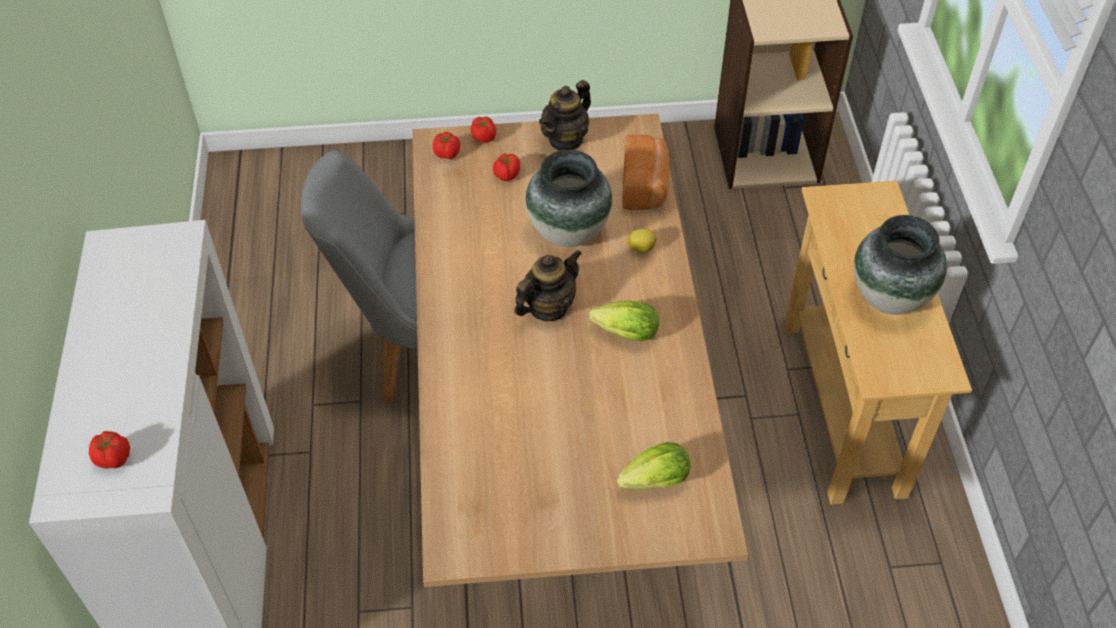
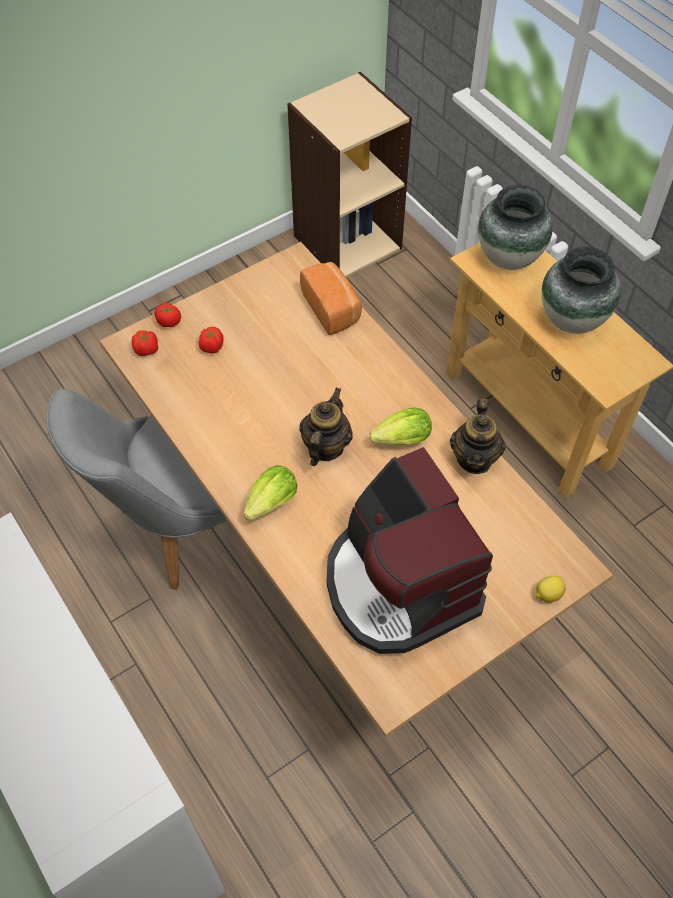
camera: 30 degrees left, 5 degrees up
(114, 459) = (92, 786): tomato -> none
(529, 460) = (399, 584): none -> coffee machine
(566, 139) = (240, 295): teapot -> teapot (474, 458)
(568, 231) = (297, 374): vase -> vase (508, 257)
(640, 248) = (364, 362): lemon -> lemon (547, 594)
(651, 482) = (505, 554): lettuce -> lettuce (269, 505)

